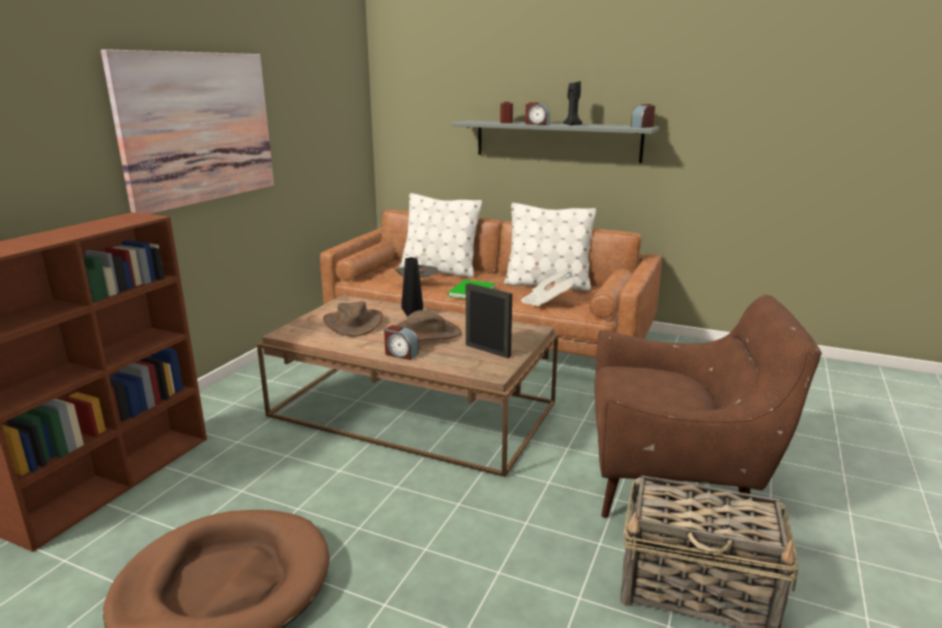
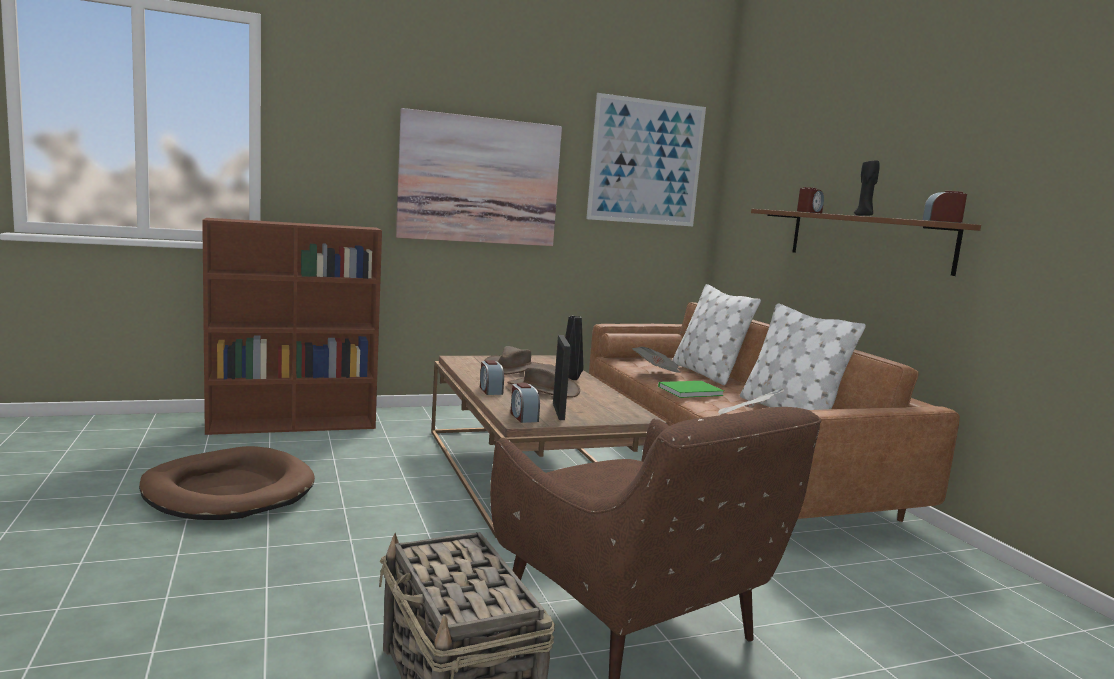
camera: 45 degrees right, 10 degrees down
(323, 83) = (646, 162): none -> picture
(536, 124) = (829, 213): alarm clock -> alarm clock (523, 417)
(557, 140) = (866, 240): grey shelf -> brown shelf

